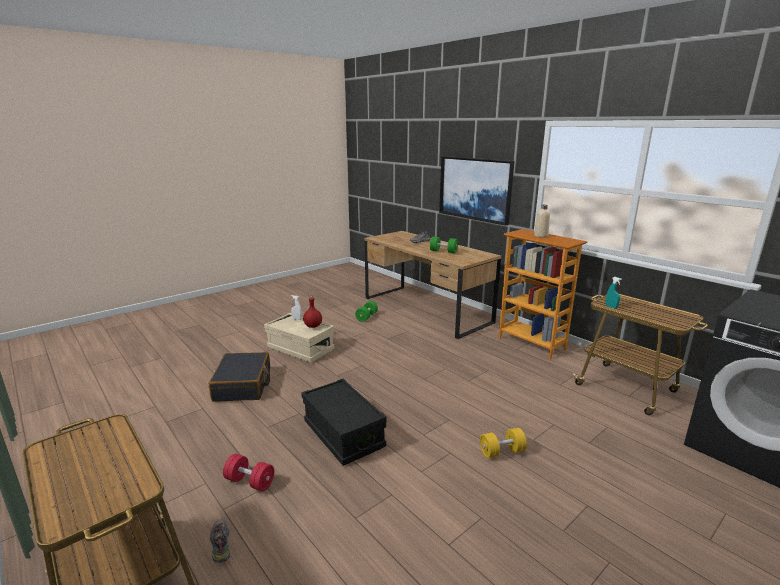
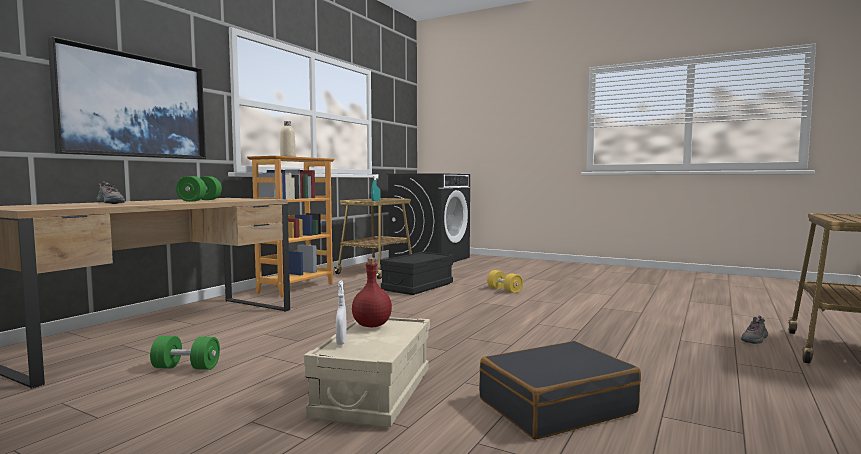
camera: 110 degrees left, 15 degrees down
(250, 482) = (691, 346): red dumbbell -> none
(343, 434) = (562, 328): black storage box -> black storage box (418, 287)

